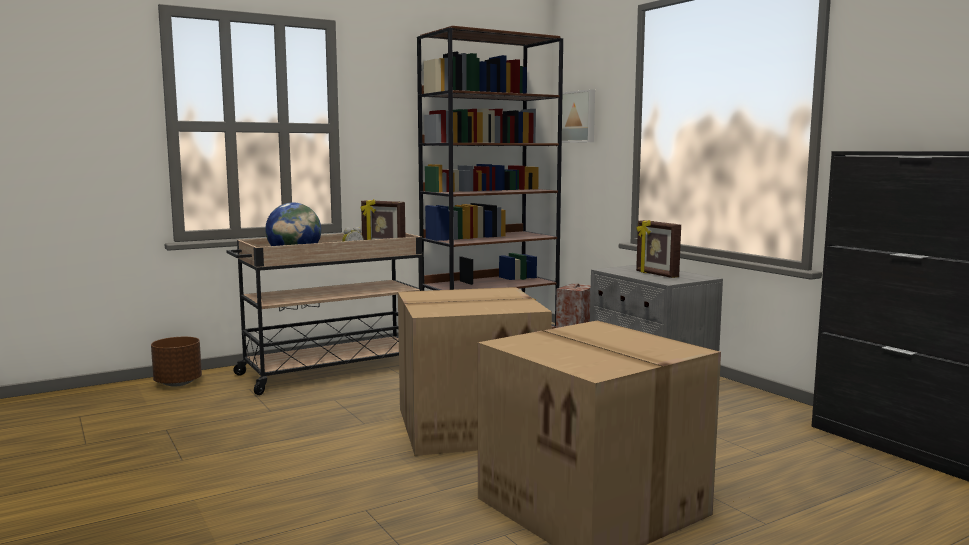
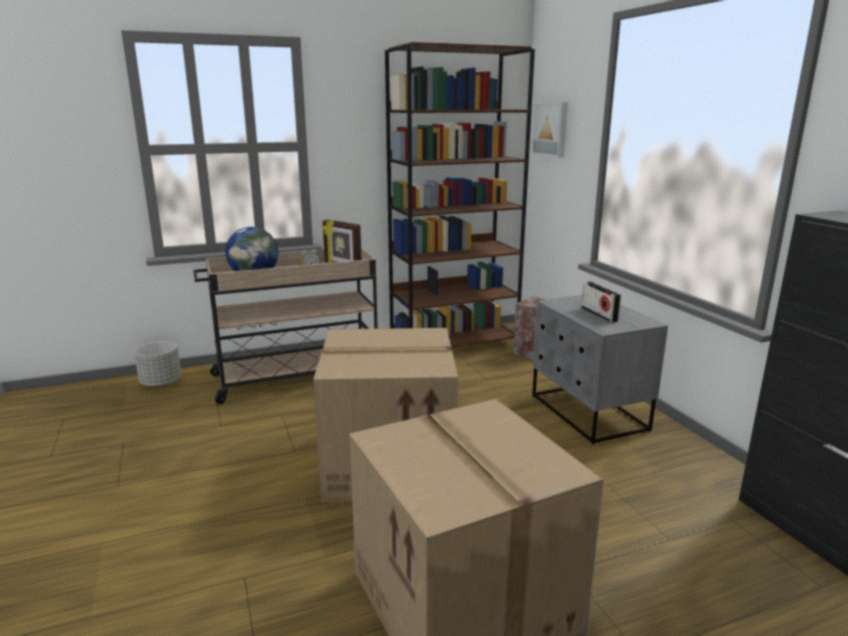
camera: 10 degrees right, 10 degrees up
(178, 383) = (161, 383): brown planter -> grey planter
(656, 274) = (599, 314): picture frame -> radio

